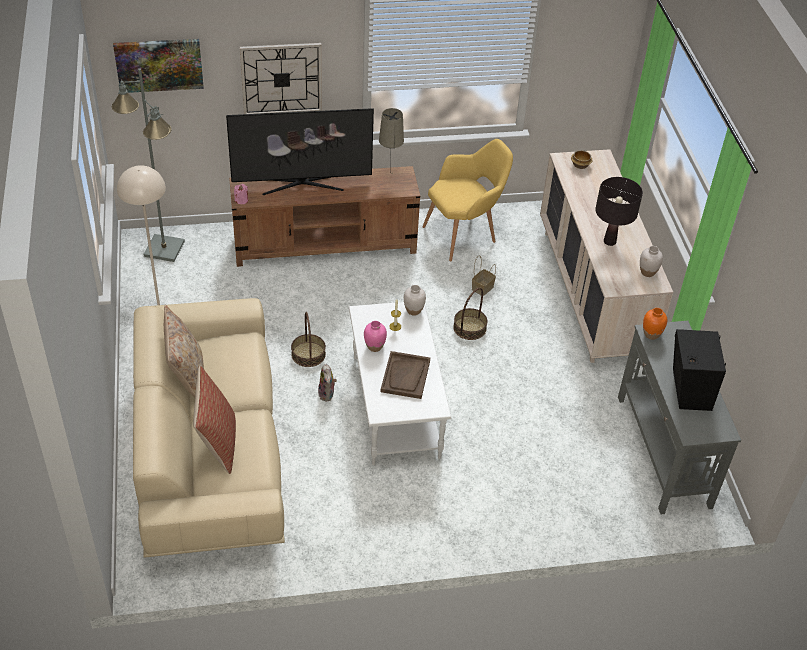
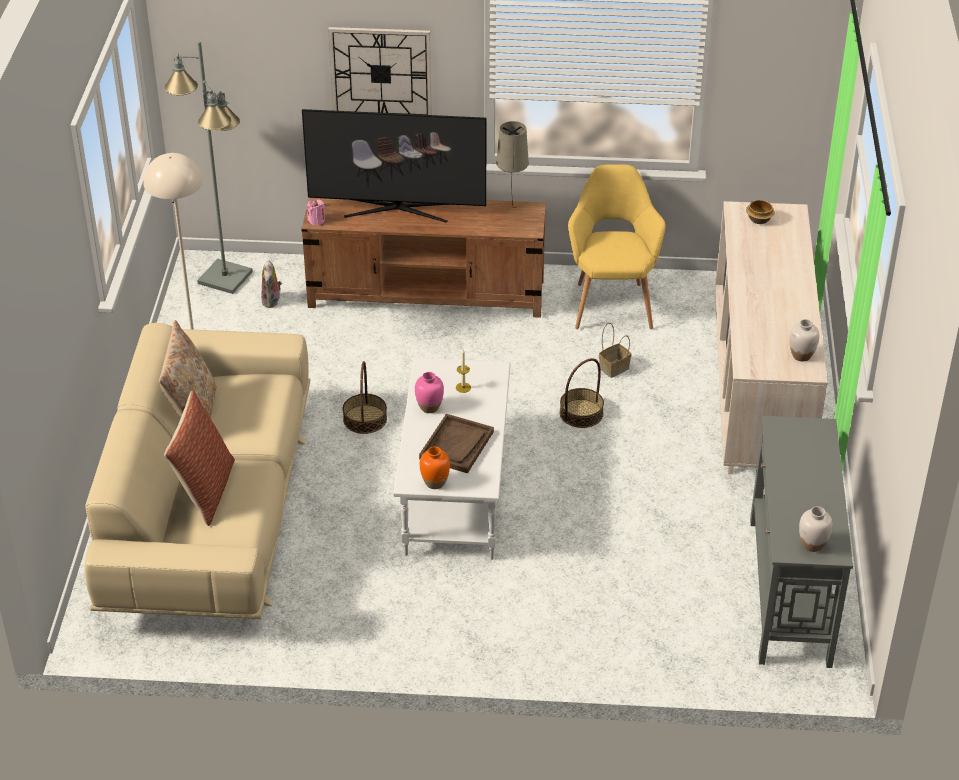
camera: 15 degrees right, 5 degrees down
(159, 64) = (230, 41): picture -> none
(327, 394) = (374, 468): plush toy -> plush toy (272, 301)
(413, 310) = (492, 372): white vase -> white vase (812, 545)
(464, 235) = (611, 302): yellow armchair -> yellow armchair turned 75 degrees counterclockwise
(609, 241) = (764, 314): black table lamp -> none
(651, 334) = (780, 429): orange vase -> orange vase (435, 482)
(689, 390) = (805, 500): black speaker -> none

